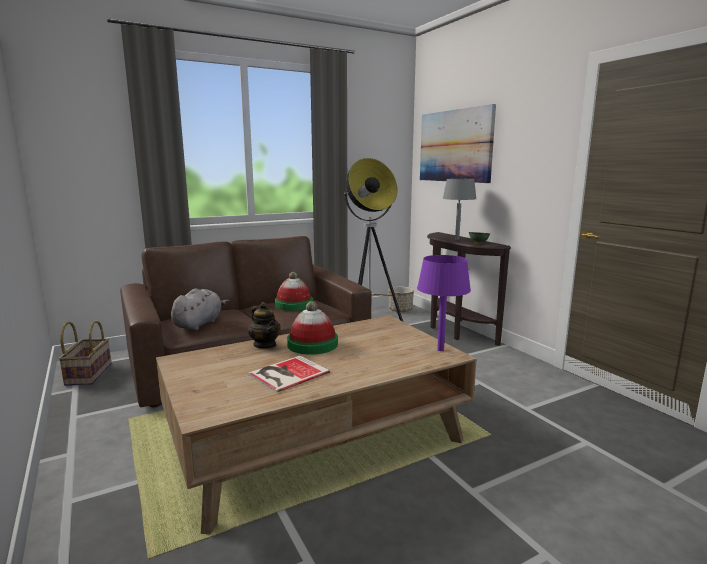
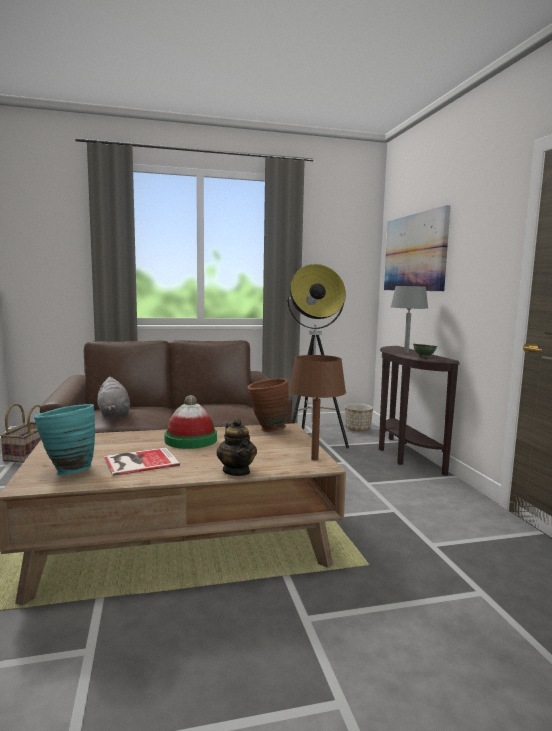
camera: 15 degrees right, 5 degrees down
(199, 324) = (113, 414): grey plush toy -> grey plush toy turned 120 degrees clockwise
(225, 394) = (67, 471): none -> turquoise vase
(265, 345) = (146, 436): teapot -> teapot (237, 471)
(294, 304) = (215, 406): hat -> none
(371, 325) = (267, 430): none -> brown vase
(440, 350) = (314, 459): purple table lamp -> brown table lamp

